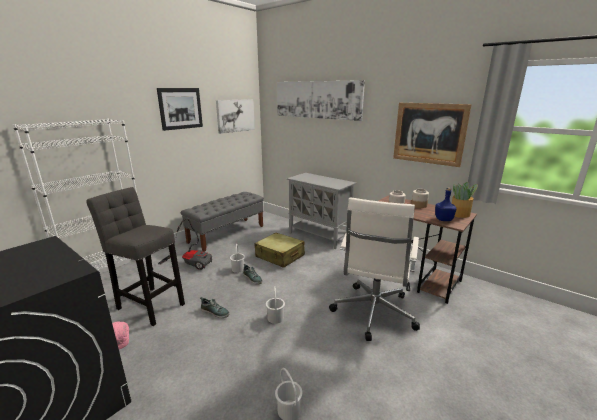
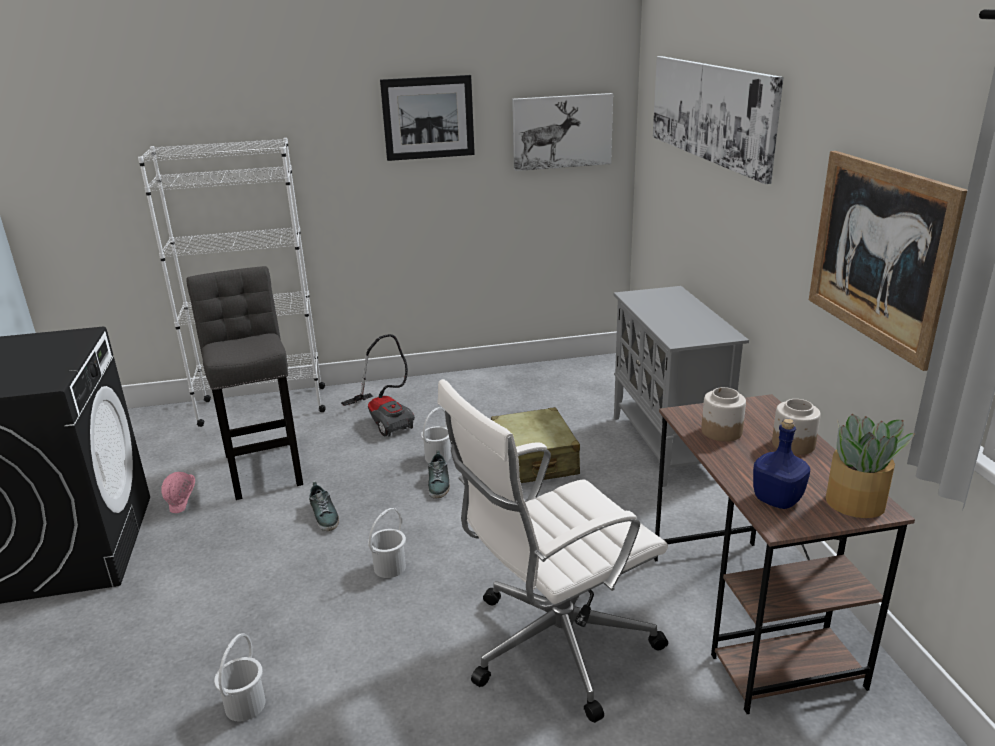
camera: 40 degrees right, 5 degrees up
(227, 234) = (499, 382): grey bench -> none

